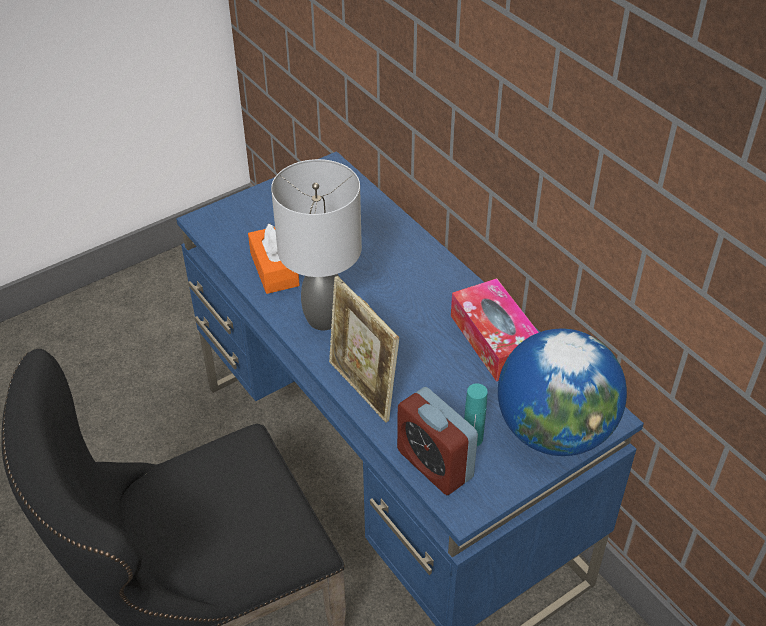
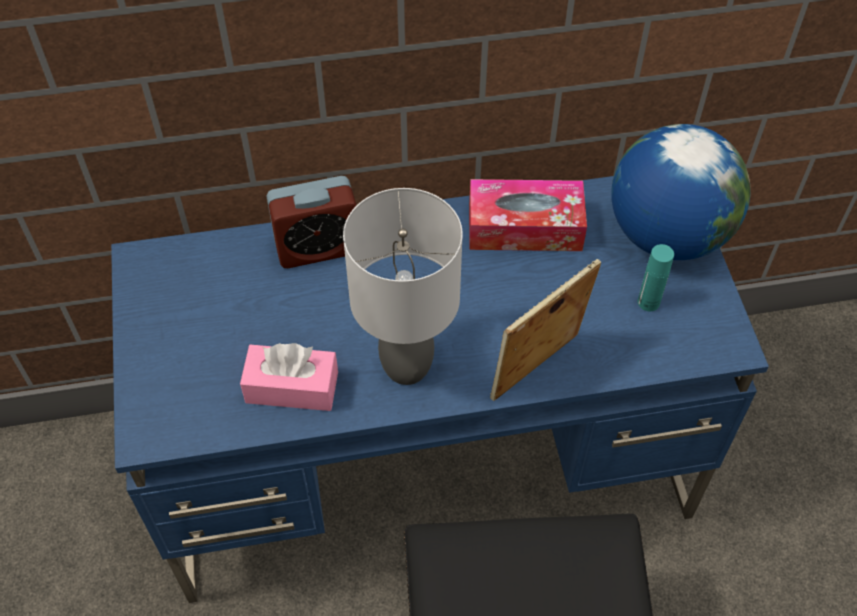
camera: 65 degrees left, 10 degrees up
(274, 269) = (292, 387): orange tissue box -> pink tissue box
(362, 389) = (537, 370): picture frame -> picture frame turned 150 degrees clockwise
(434, 464) = (668, 347): alarm clock -> alarm clock (317, 248)

